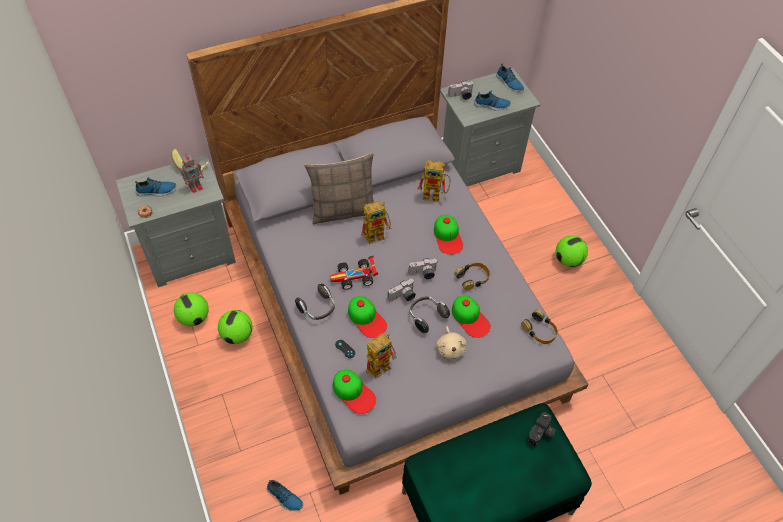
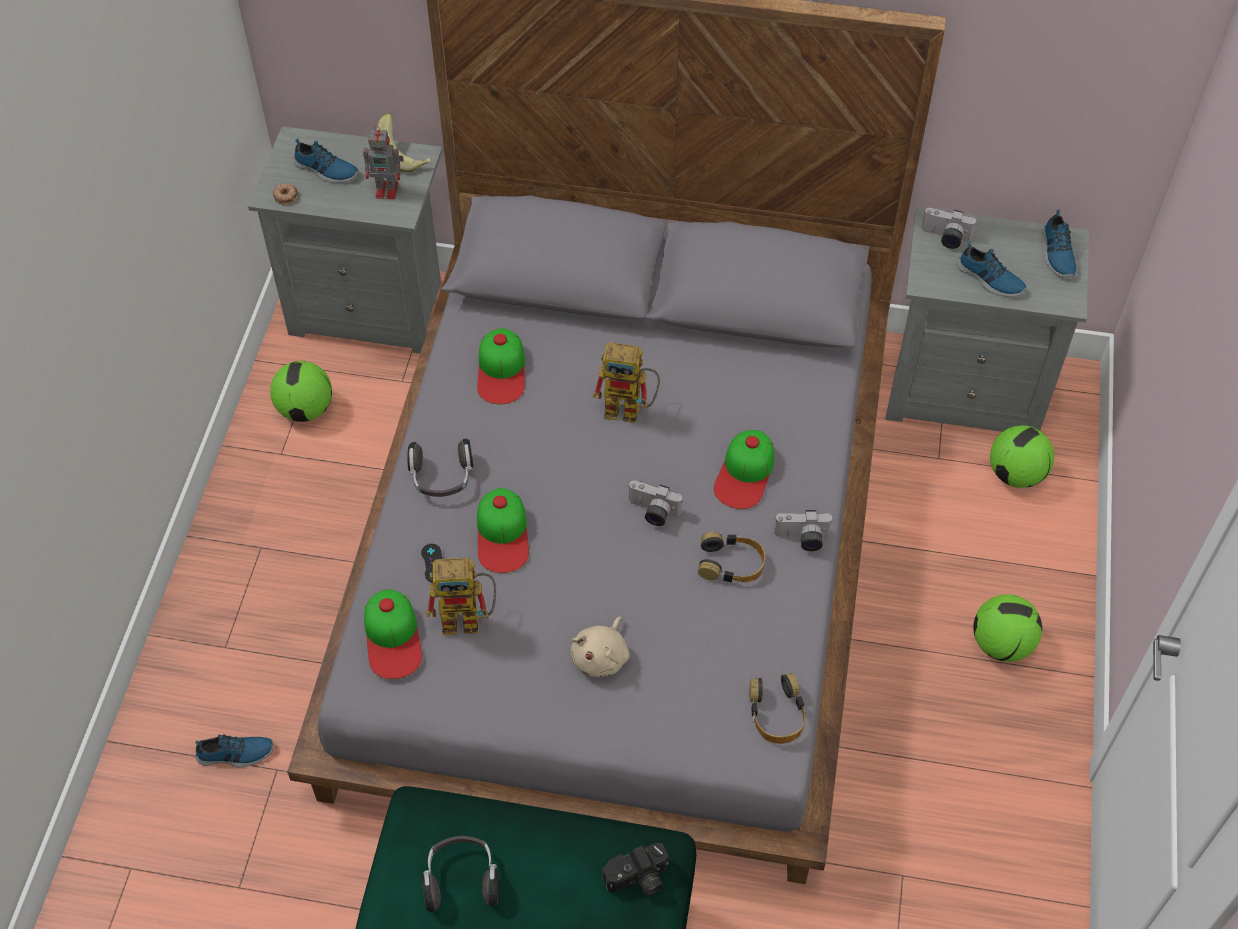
camera: 35 degrees right, 0 degrees up
(237, 335) = (348, 470): football -> football (1016, 474)
(284, 497) = (235, 754): shoe -> shoe turned 75 degrees counterclockwise
(343, 210) = (606, 342): pillow -> none
(355, 277) = (537, 460): toy car -> none
(403, 297) = (588, 531): camera -> camera (802, 539)
(426, 317) = (602, 584): headphones -> headphones (461, 879)
(435, 195) = (780, 393): toy robot -> none
(470, 318) = (674, 627): cap -> cap (501, 371)

